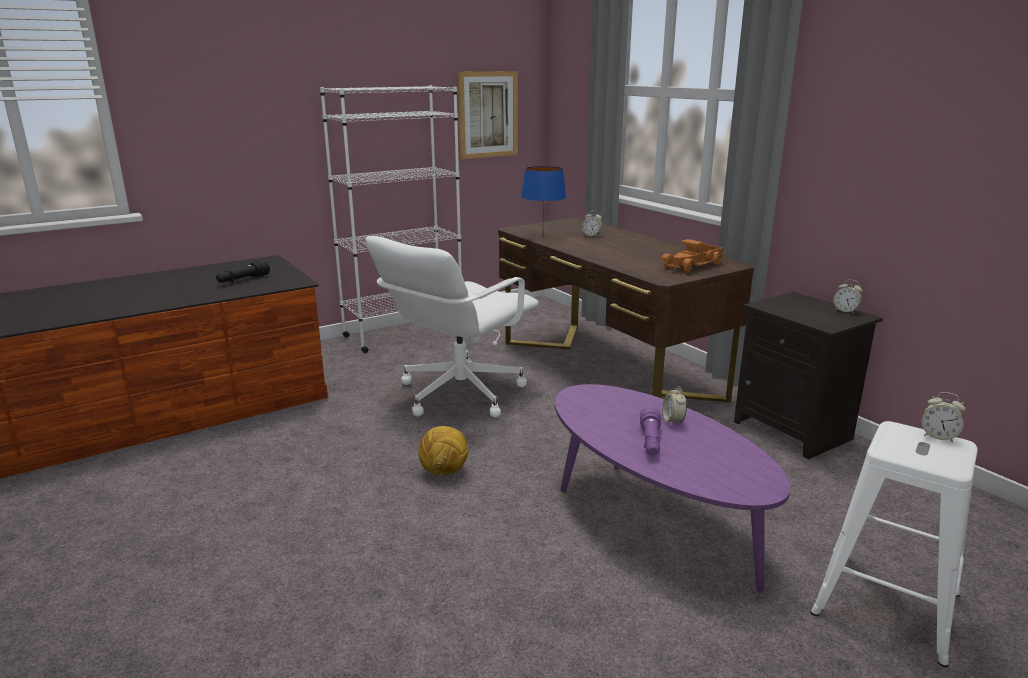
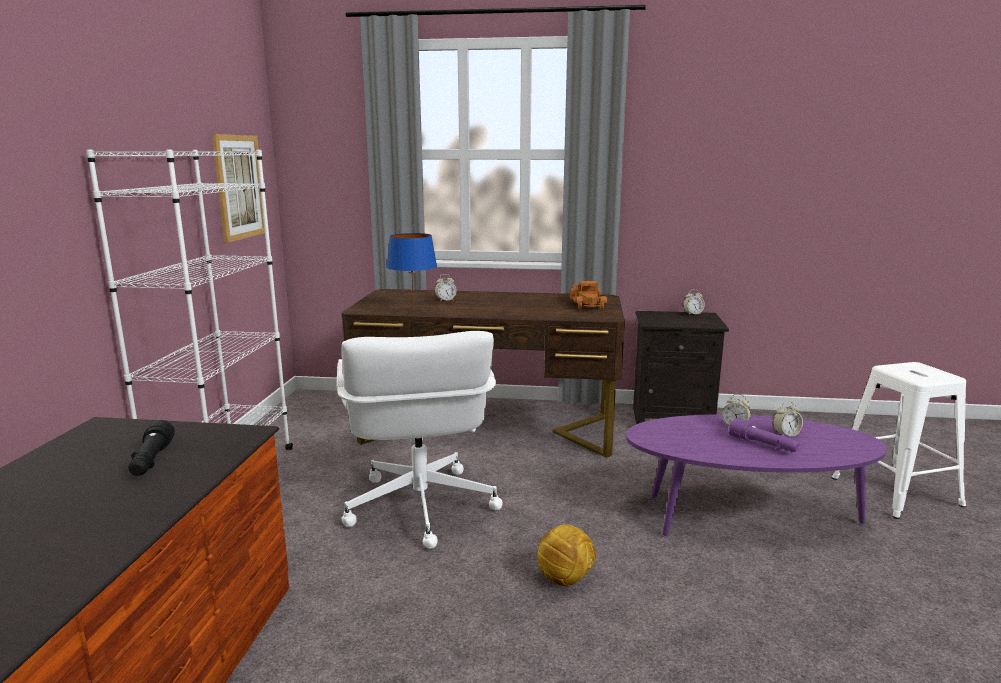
camera: 50 degrees left, 5 degrees down
(938, 437) = (906, 365): alarm clock -> alarm clock (786, 434)

